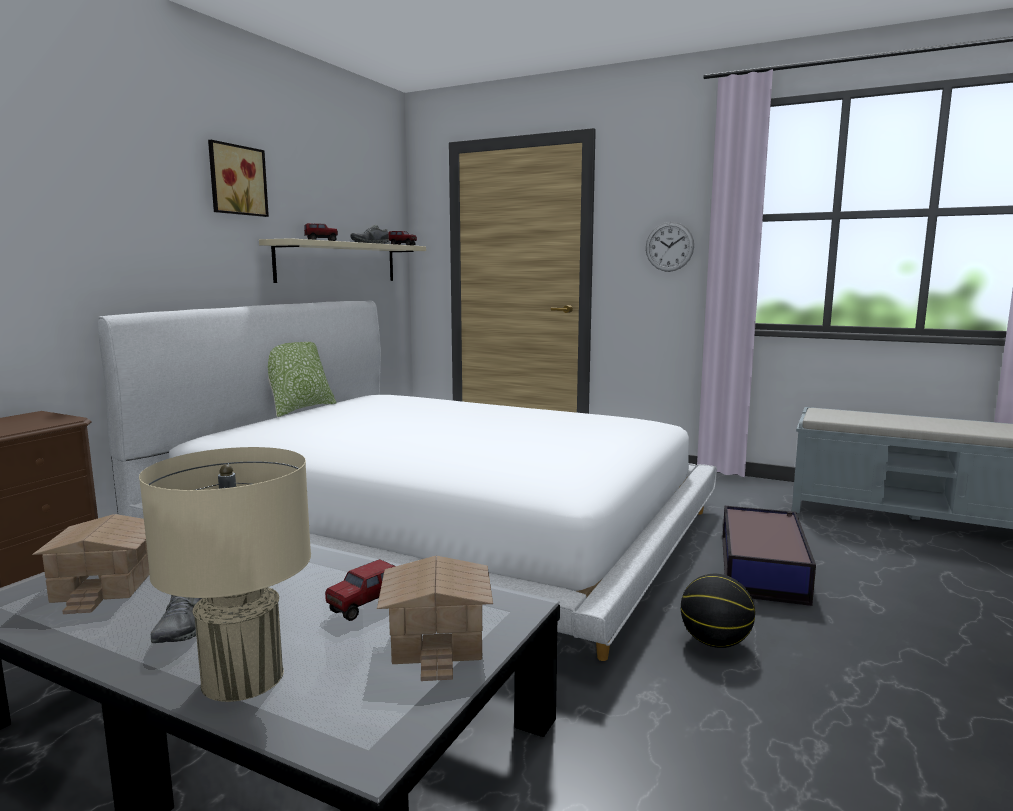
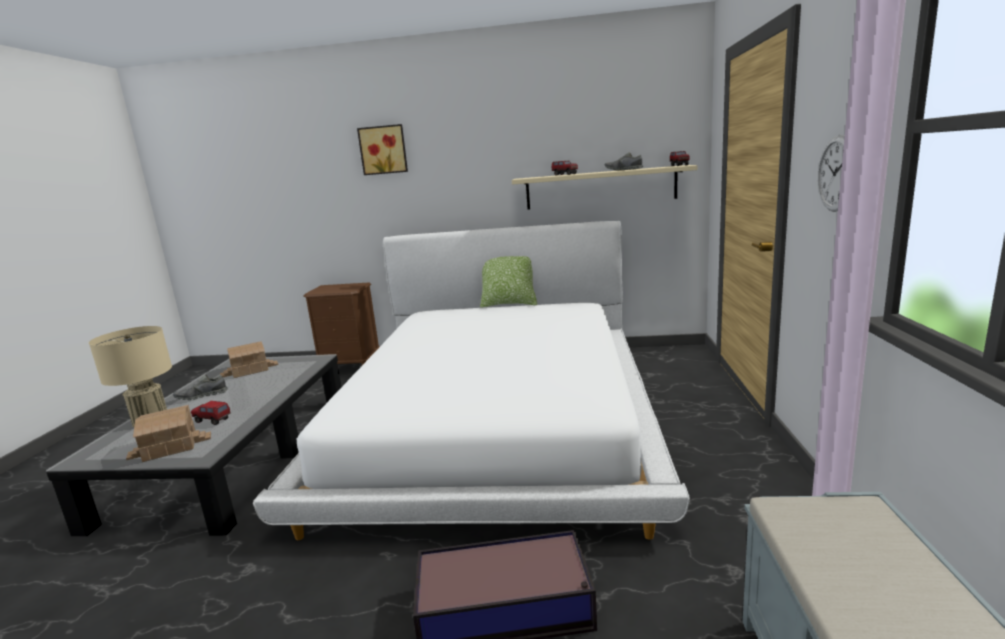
camera: 70 degrees right, 5 degrees up
(236, 180) = (494, 139): picture -> picture (383, 150)
(715, 642) = (328, 591): basketball -> none

